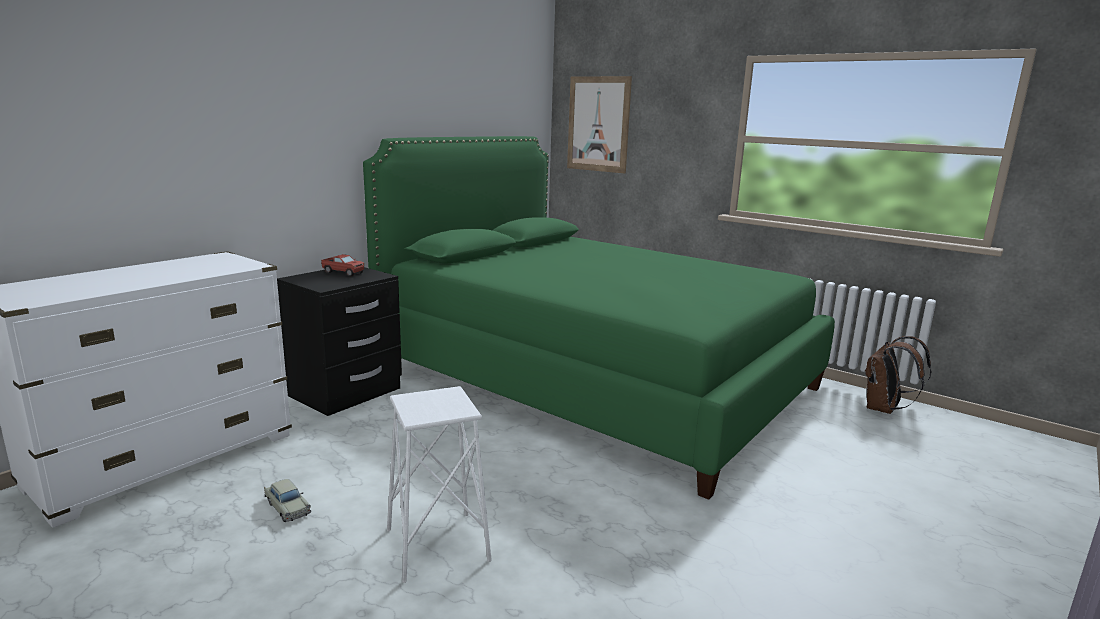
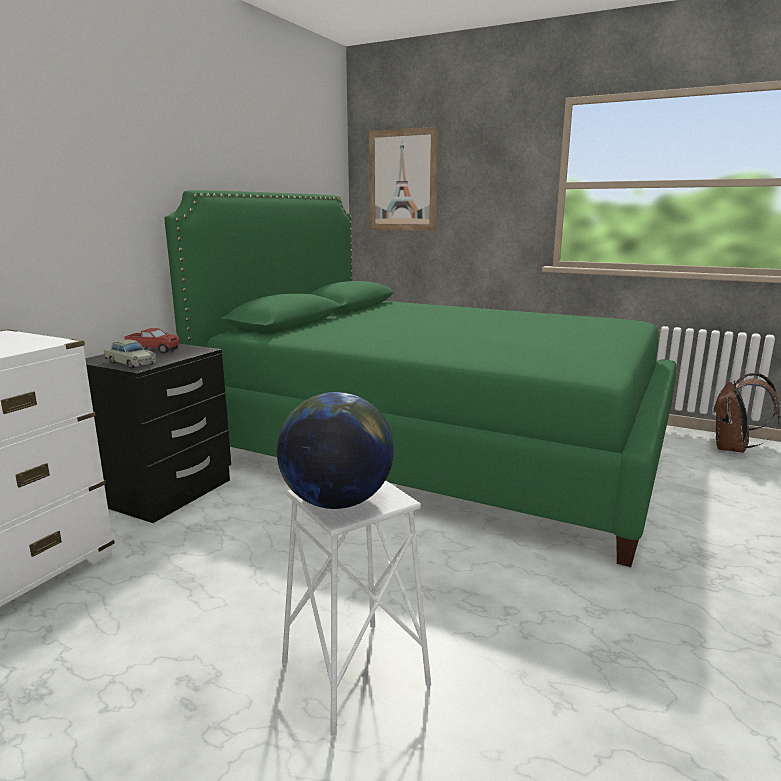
camera: 10 degrees left, 0 degrees up
(287, 507) = (138, 651): beige toy car -> beige toy car (130, 363)
(421, 407) = (336, 501): none -> globe

